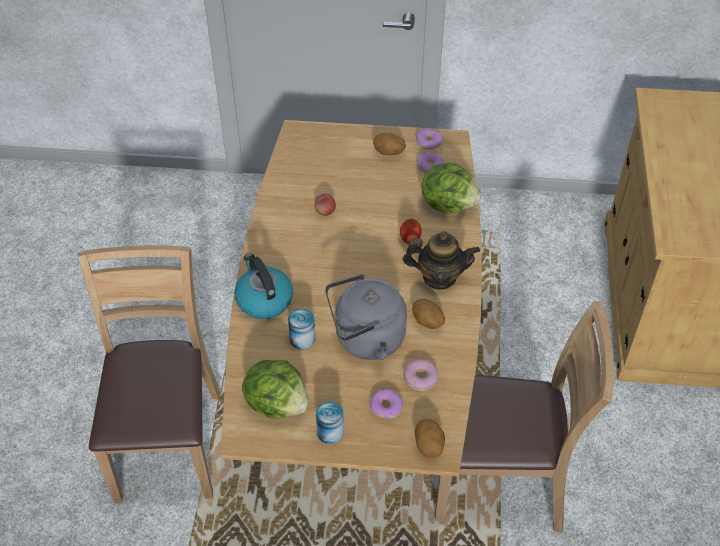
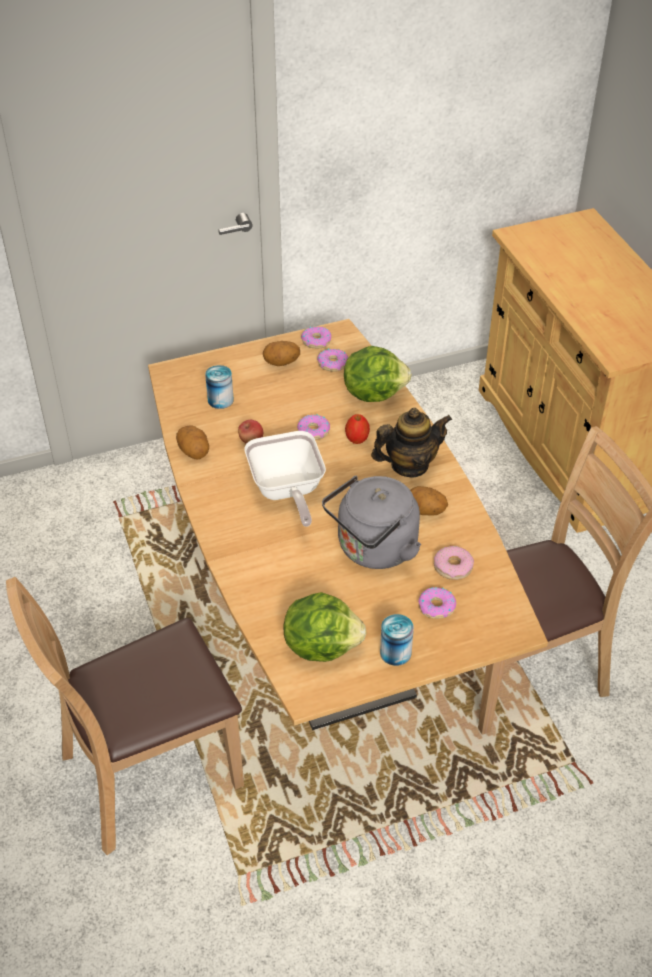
camera: 25 degrees left, 5 degrees down
(167, 444) = (149, 773): brown chair -> brown chair turned 90 degrees counterclockwise
(263, 299) = (241, 549): kettle -> none
(302, 339) = (307, 573): can -> can (220, 400)
(327, 264) = (287, 491): none -> frying pan
(379, 220) = (313, 431): none -> donut
(429, 445) = (503, 627): potato -> potato (194, 452)

